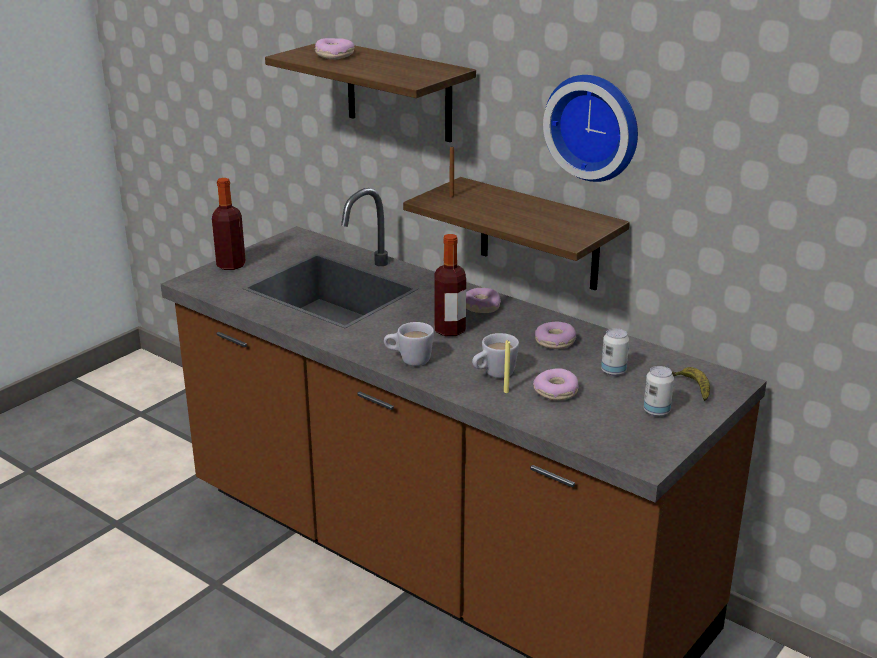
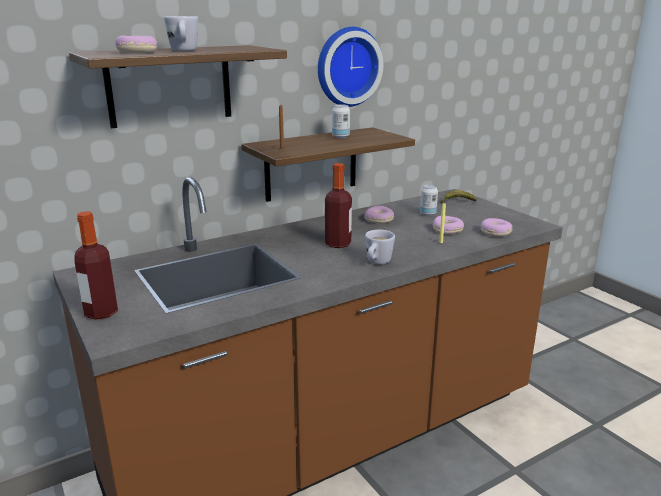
camera: 70 degrees left, 5 degrees down
(480, 307) = (308, 230): donut -> donut (495, 232)
(493, 374) = (415, 242): white mug -> white mug (184, 50)
(656, 411) = (480, 213): can -> can (340, 137)

